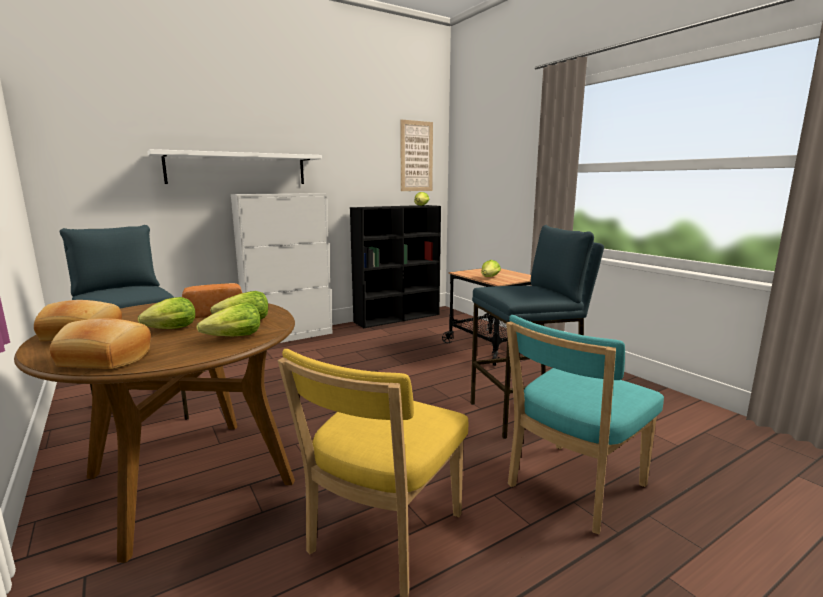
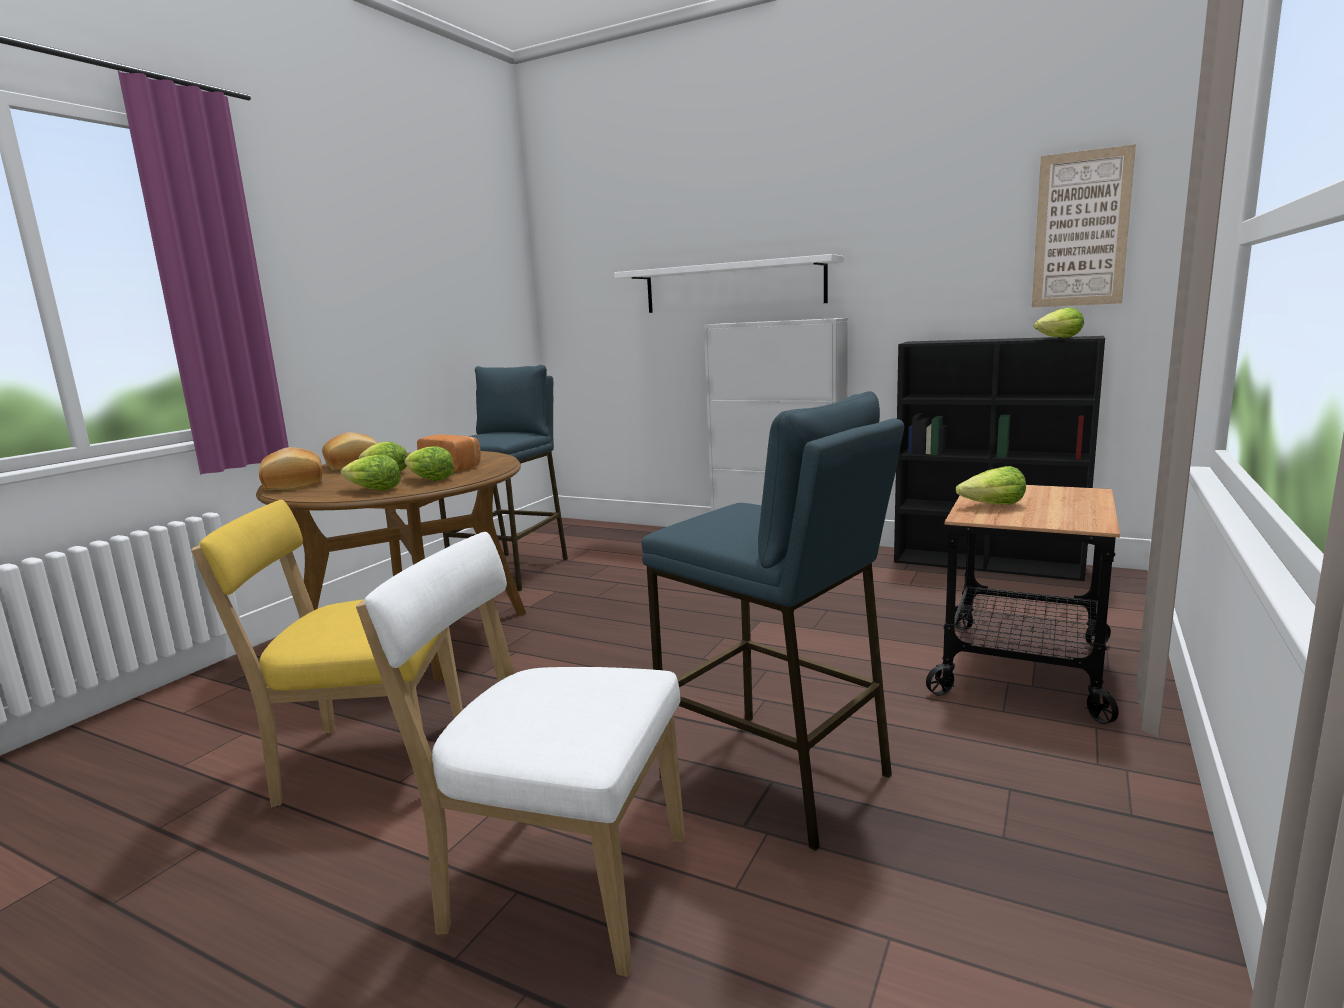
camera: 60 degrees right, 0 degrees up
(572, 488) = (556, 882): turquoise chair -> white chair

